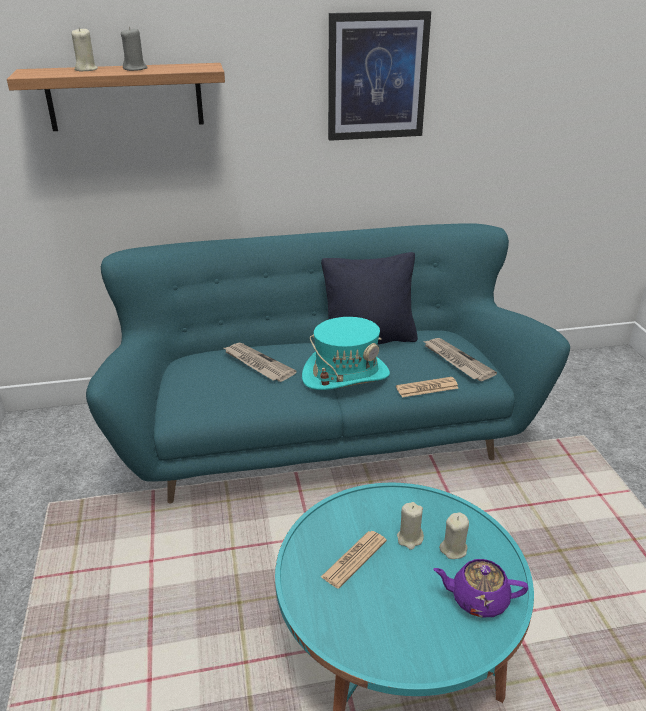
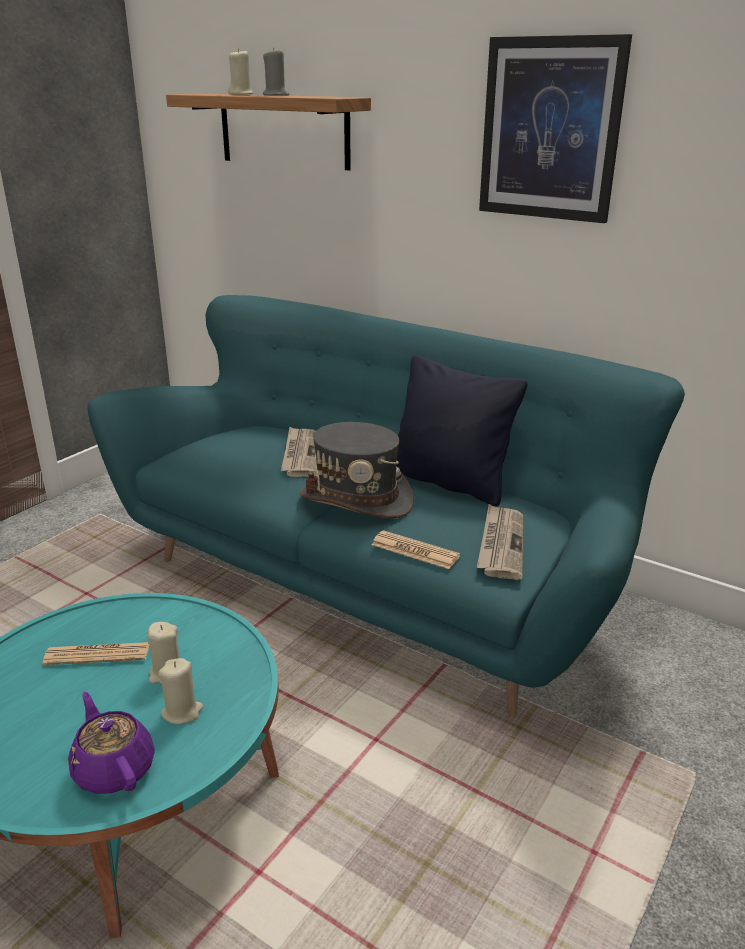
camera: 45 degrees right, 5 degrees down
(345, 375) = (356, 499): turquoise hat -> grey hat

